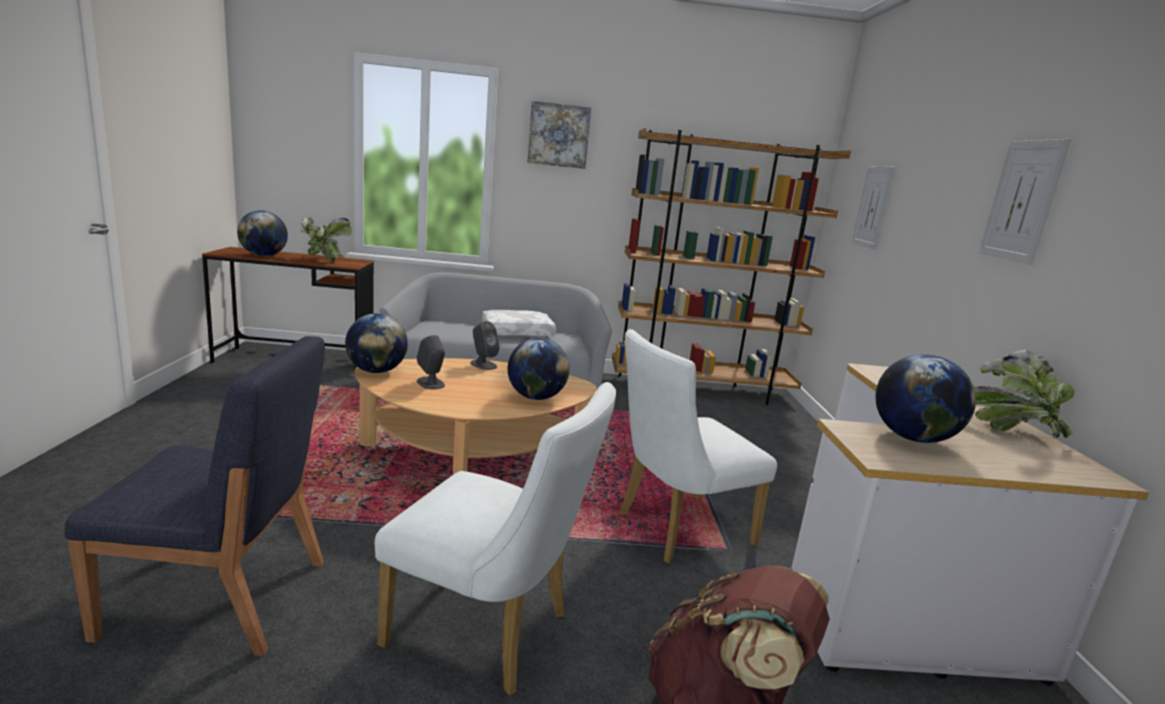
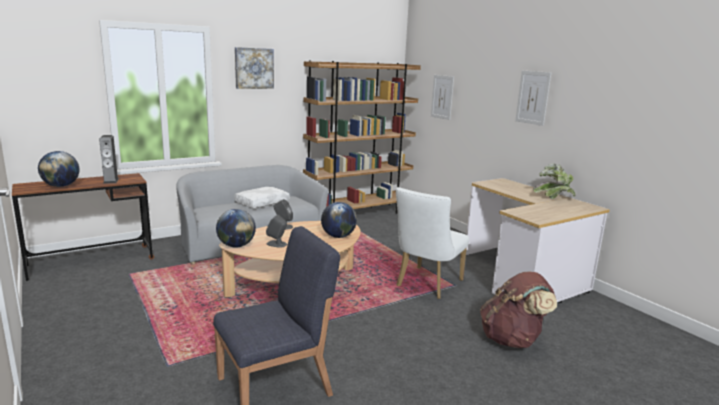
camera: 30 degrees left, 0 degrees up
(323, 261) = (111, 181): potted plant -> speaker
(490, 633) = (408, 350): white chair -> none
(912, 438) = (535, 209): globe -> none

